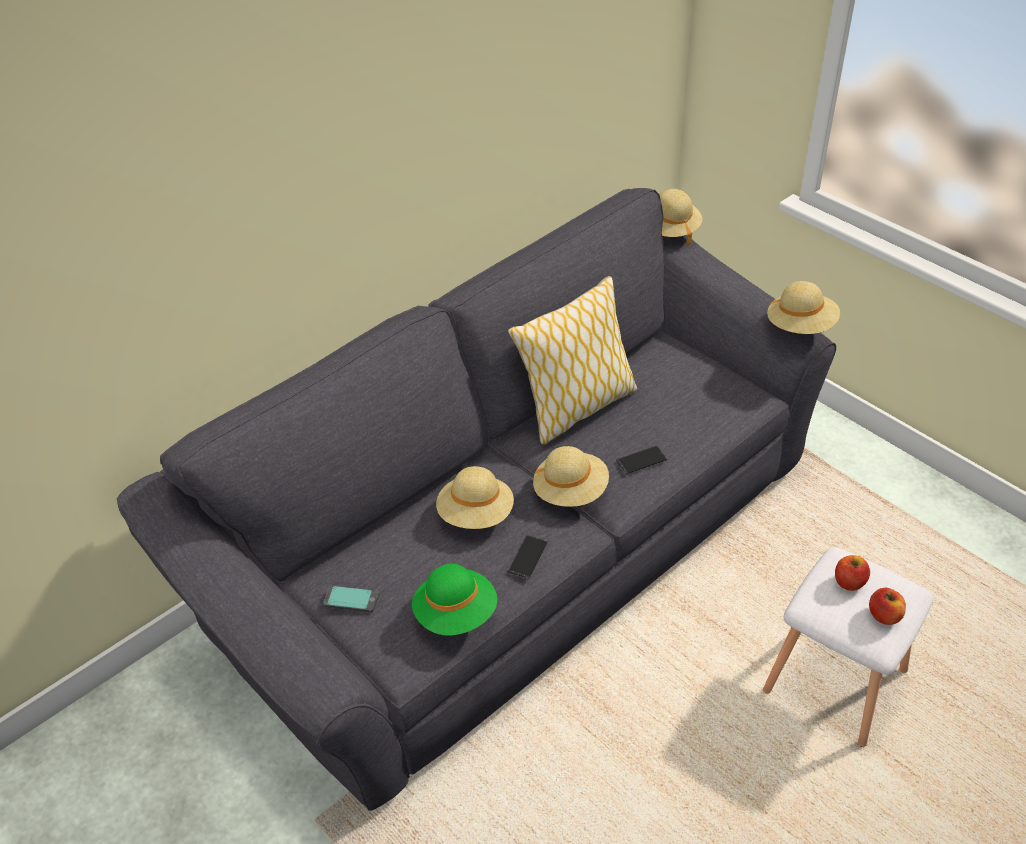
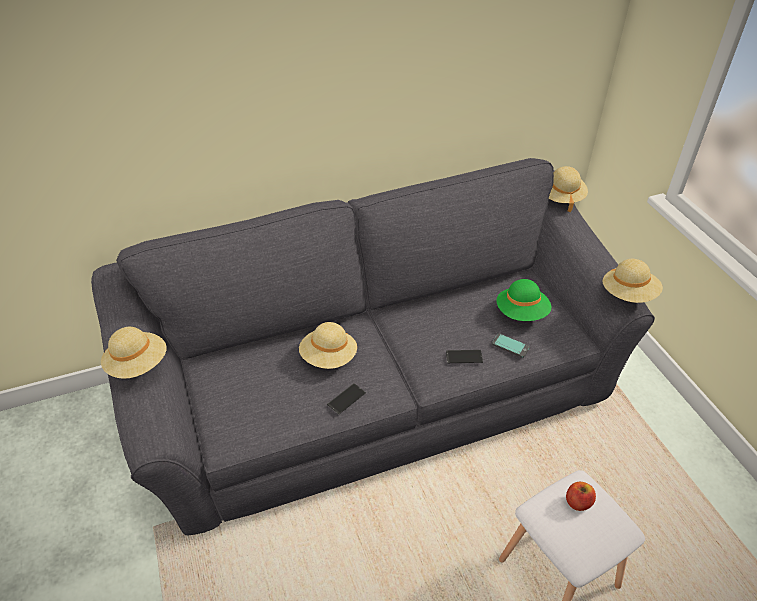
camera: 20 degrees right, 0 degrees up
(351, 599) = (216, 387): phone -> phone (510, 346)
(456, 614) = (276, 421): green hat -> green hat (521, 313)
(571, 491) = (403, 363): beige hat -> beige hat (138, 365)
(577, 408) = (438, 305): pillow -> none
(884, 615) = (593, 539): apple -> none

